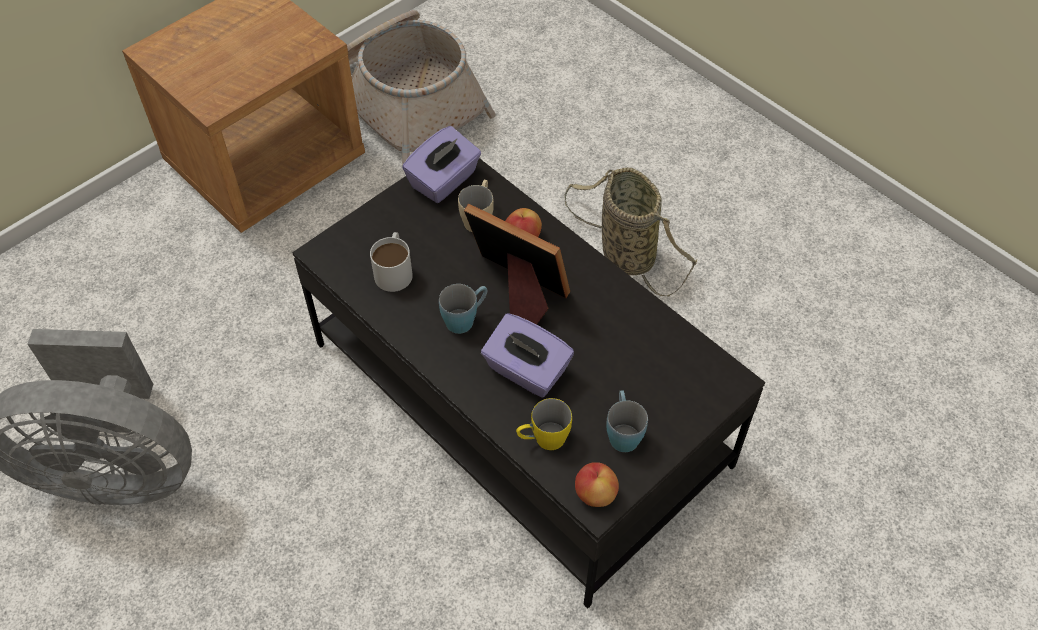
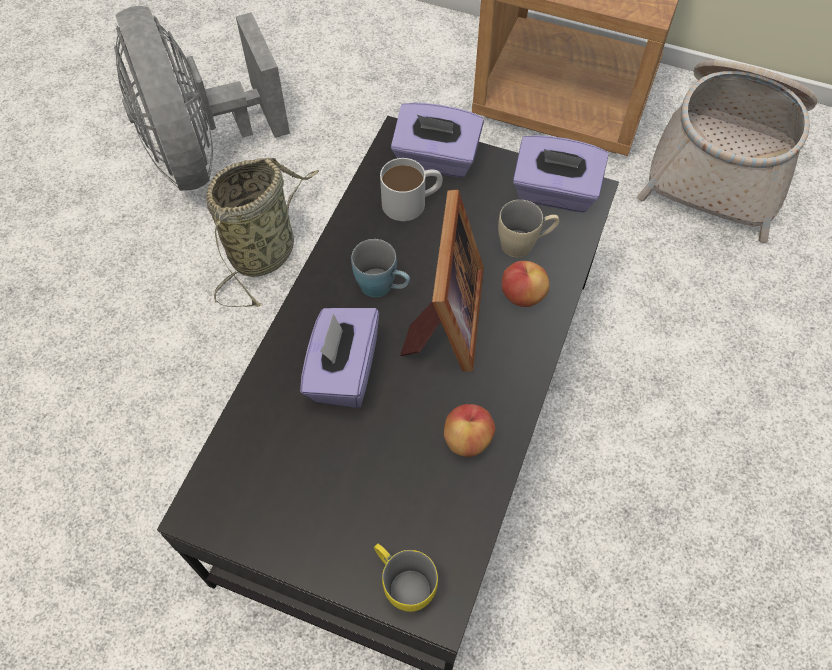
camera: 65 degrees right, 5 degrees up
(363, 238) = (436, 159): none -> purple tissue box
(543, 440) = (261, 423): yellow mug -> yellow mug (402, 584)
(595, 493) = (211, 504): apple -> apple (467, 439)
(622, 432) = (305, 503): blue mug -> none
(624, 253) = (670, 447): basket -> basket (265, 250)

